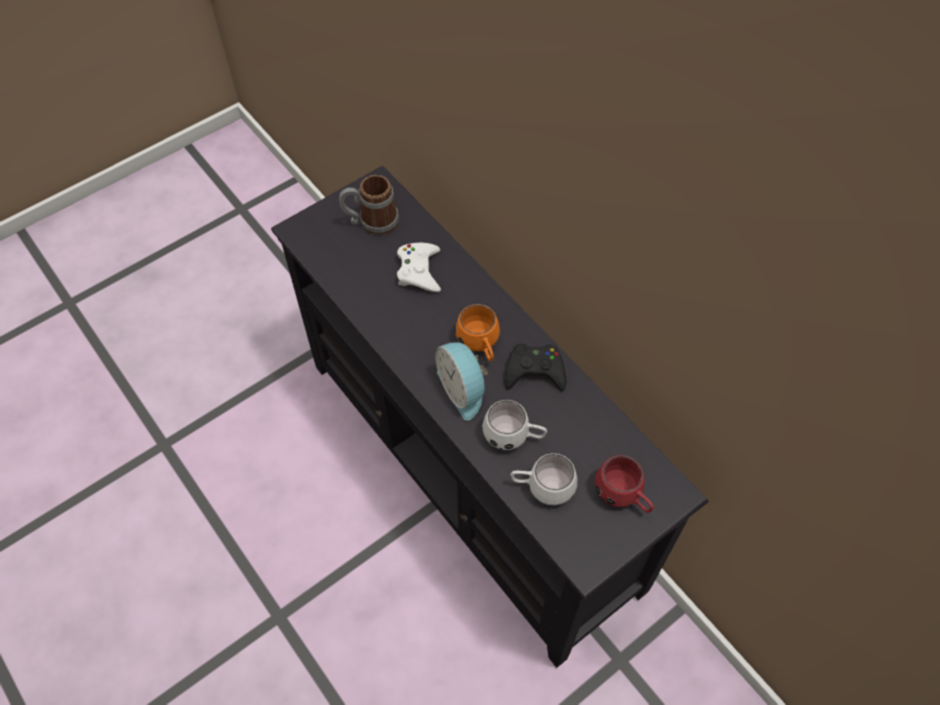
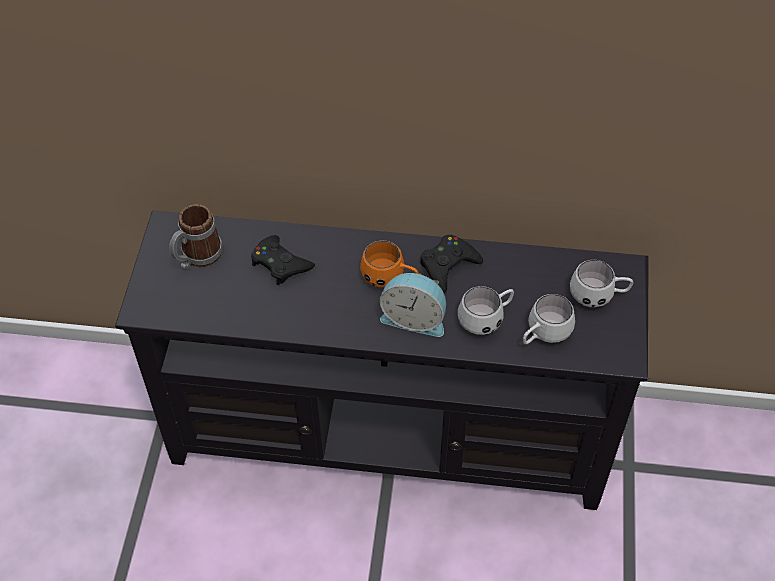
camera: 45 degrees left, 5 degrees down
(419, 271) = (280, 264): white game controller -> black game controller
(623, 496) = (598, 296): red mug -> white mug

